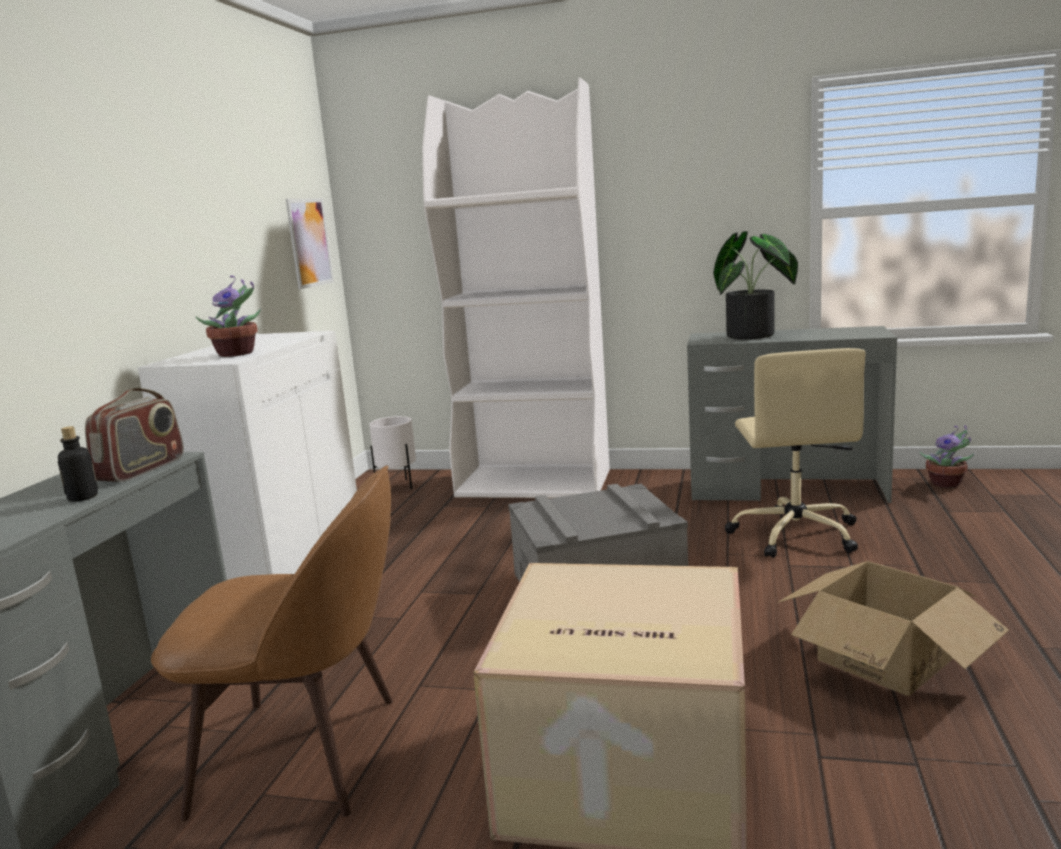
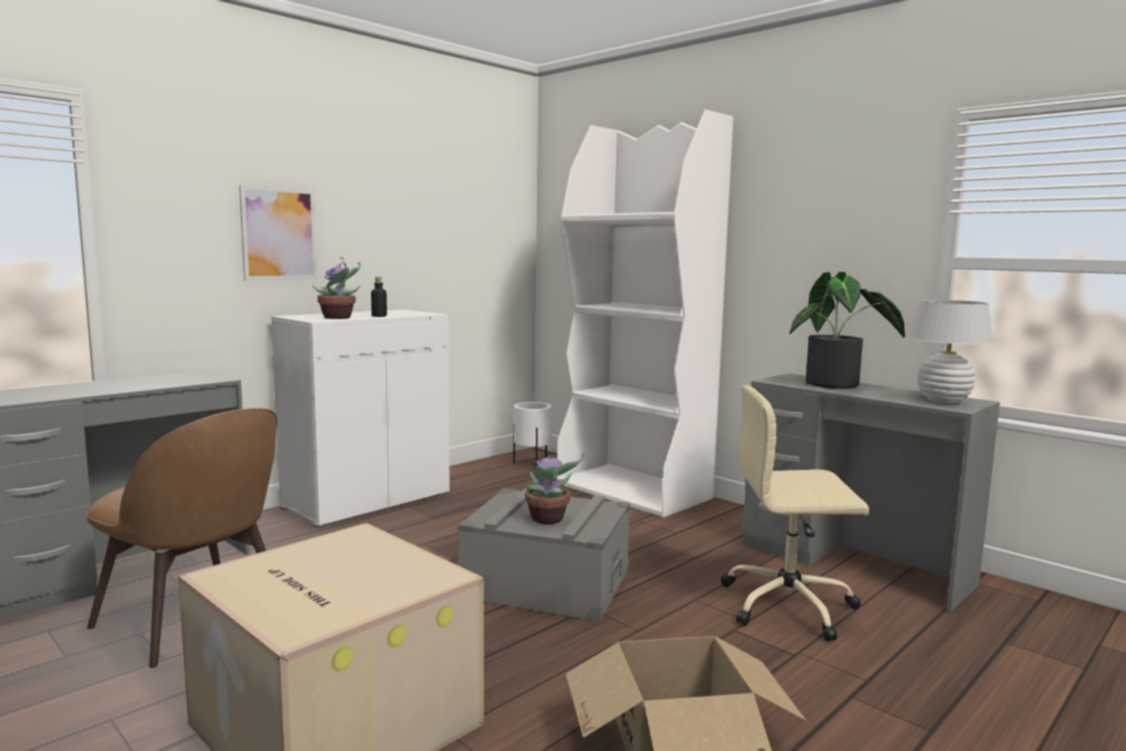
camera: 30 degrees right, 5 degrees down
(83, 497) = (121, 389): bottle -> bottle (379, 316)
(142, 470) = (186, 382): radio -> none
(309, 242) = (497, 244): picture -> picture (279, 234)
(795, 534) = (790, 605): beige office chair -> beige office chair turned 60 degrees clockwise
(854, 332) = (943, 401): none -> white table lamp
(947, 484) = (1058, 616): potted plant -> potted plant (548, 519)

